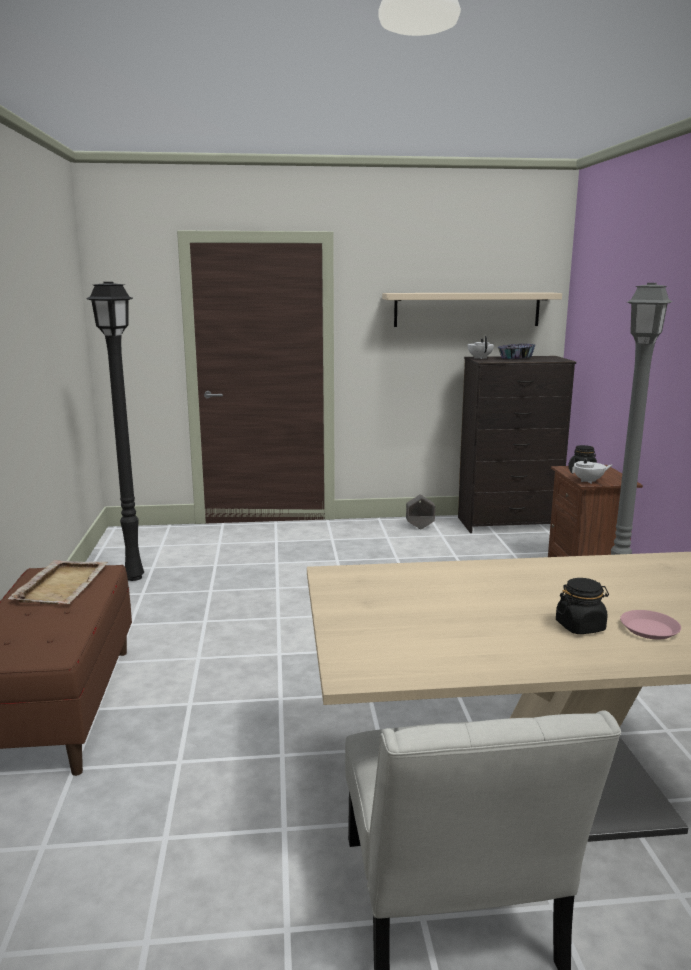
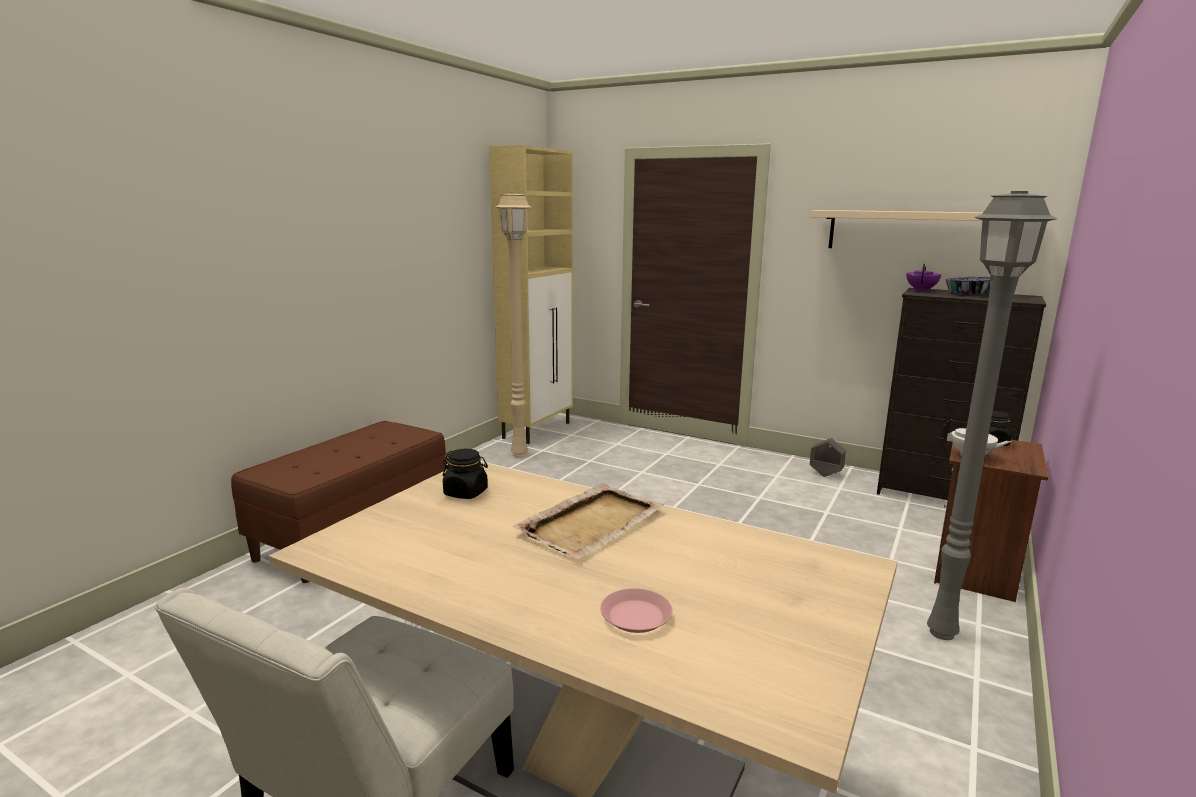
camera: 35 degrees right, 0 degrees up
(62, 584) = (383, 436): beige tray -> beige tray (592, 523)
(119, 549) = (537, 430): none -> beige cabinet
(132, 578) = (517, 454): black floor lamp -> beige floor lamp
(480, 358) = (921, 290): white teapot -> purple teapot
(580, 626) = (572, 585): black jar -> black jar (466, 493)

